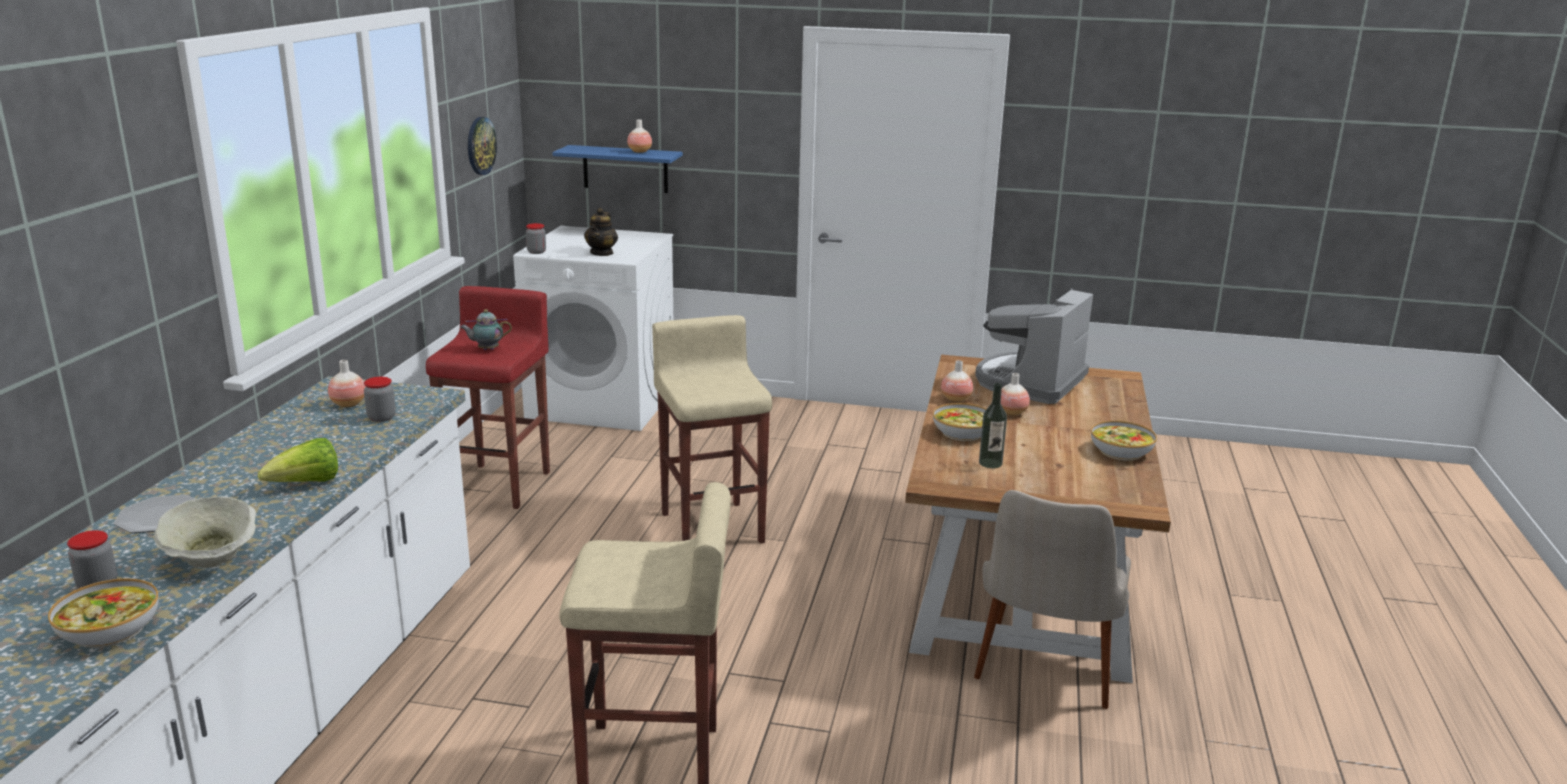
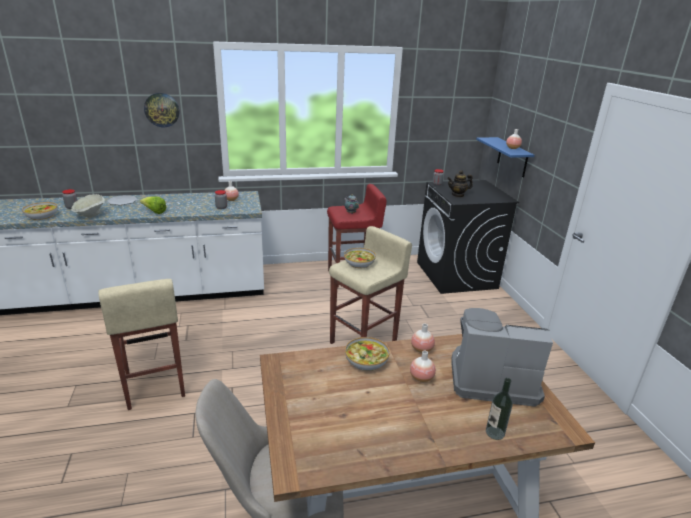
camera: 65 degrees right, 5 degrees up
(480, 145) = (437, 124): wall clock -> wall clock (162, 110)
(603, 403) = (456, 275): white washing machine -> black washing machine
(990, 463) = (323, 381): bottle -> bottle (495, 433)
(1121, 451) = (394, 448): bowl -> bowl (359, 263)

